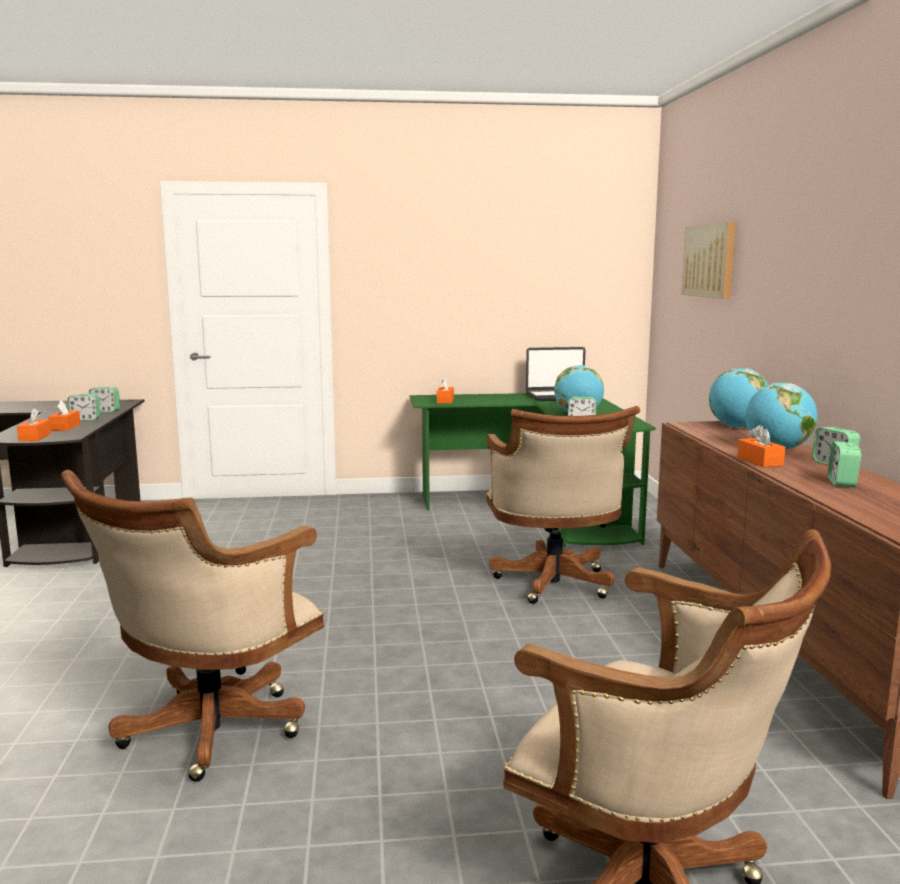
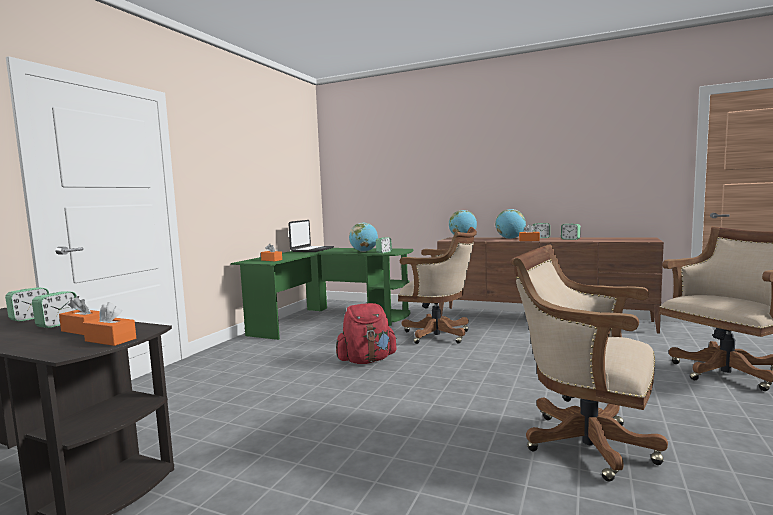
camera: 60 degrees left, 5 degrees down
(206, 734) = (582, 443): office chair -> office chair turned 150 degrees clockwise
(396, 567) = (367, 360): none -> red backpack
(709, 261) = (393, 165): picture -> none

